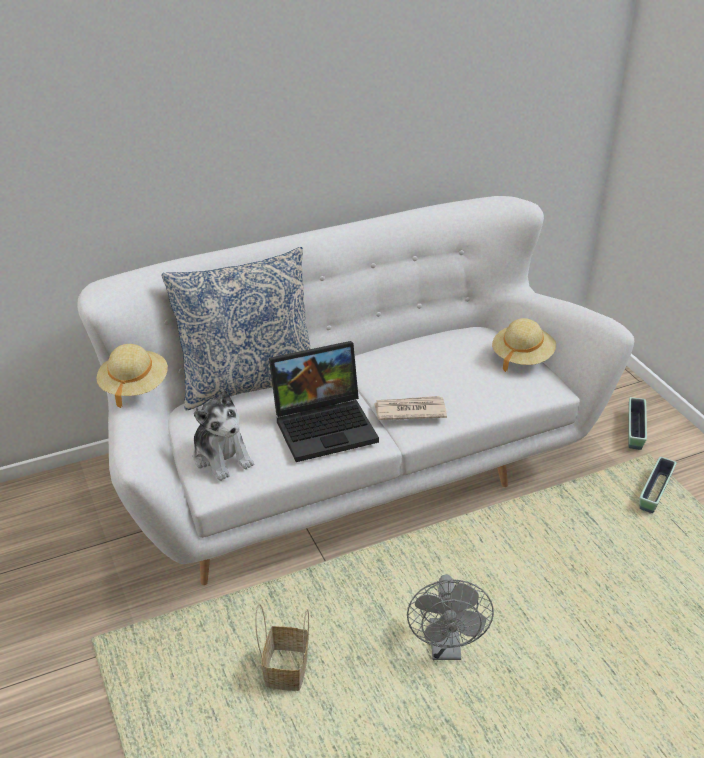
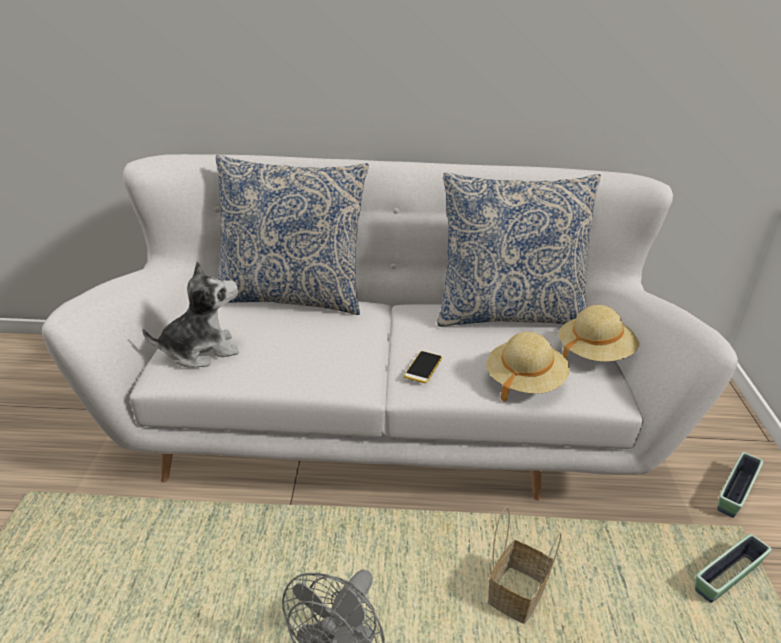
camera: 25 degrees right, 5 degrees down
(134, 386) = (158, 260): beige hat -> beige hat (524, 382)
(222, 457) = (200, 351): plush toy -> plush toy turned 105 degrees counterclockwise
(285, 669) = (158, 605): basket -> basket (516, 593)
(326, 425) = (324, 354): laptop -> none
(409, 410) = (423, 367): newspaper -> phone
(437, 342) = (508, 314): none -> pillow

